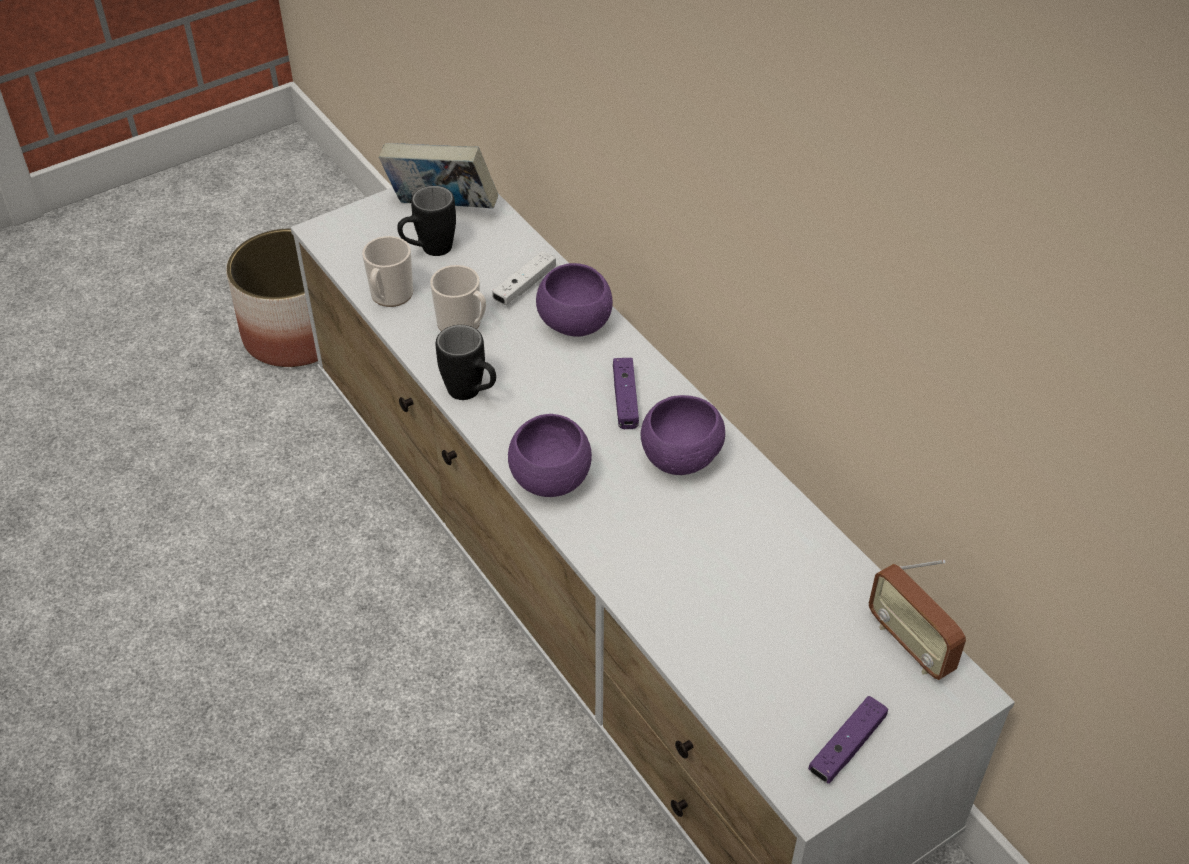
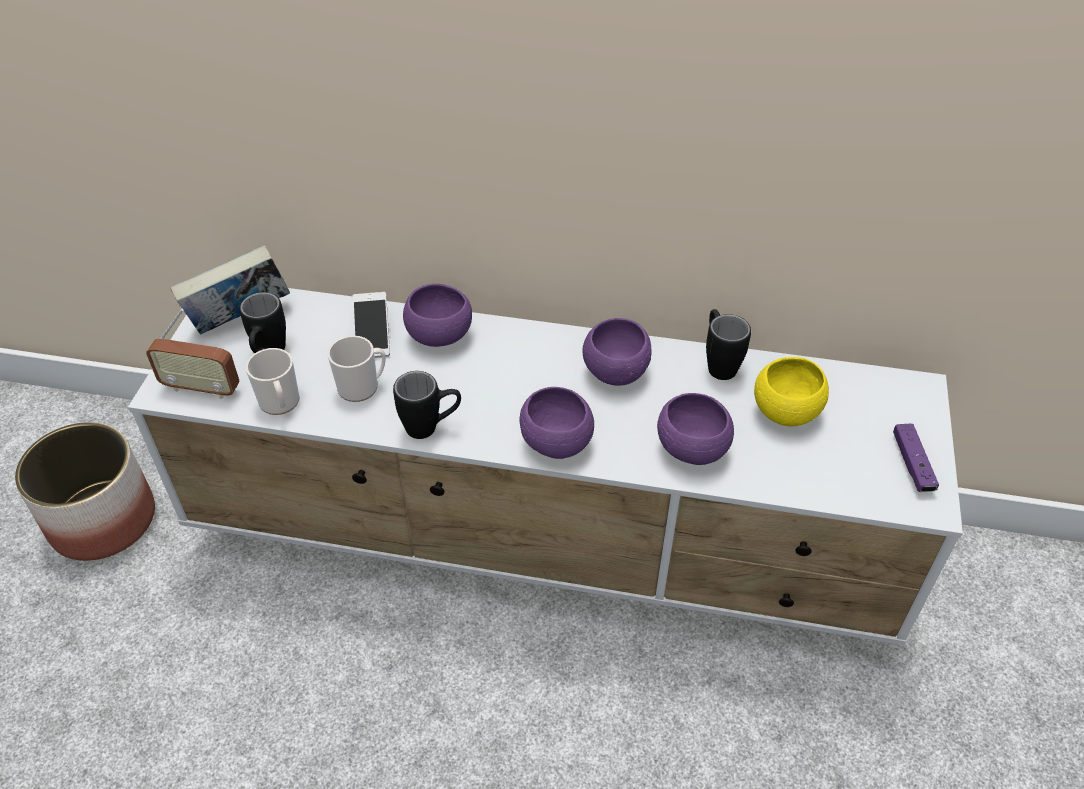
camera: 45 degrees left, 0 degrees up
(524, 286) = (372, 333): white game controller -> phone
(625, 399) = (535, 360): purple game controller -> none
(656, 571) = (692, 449): none -> purple bowl
(787, 518) = (718, 363): none -> black mug
(790, 607) = (786, 412): none -> yellow bowl
(910, 645) = (866, 384): radio -> radio (201, 388)

